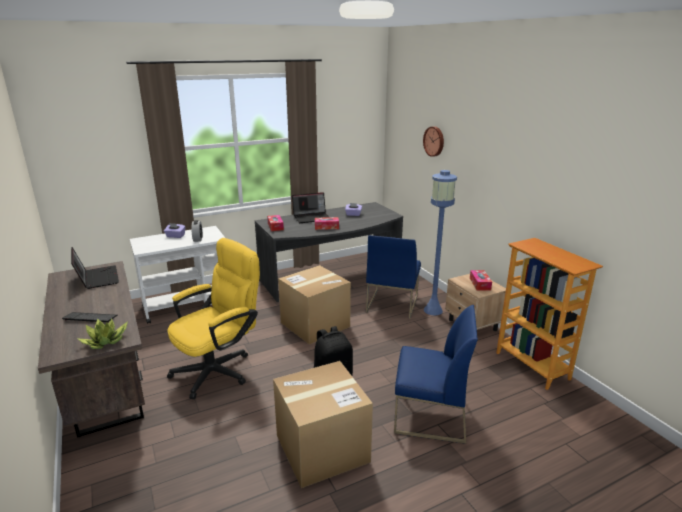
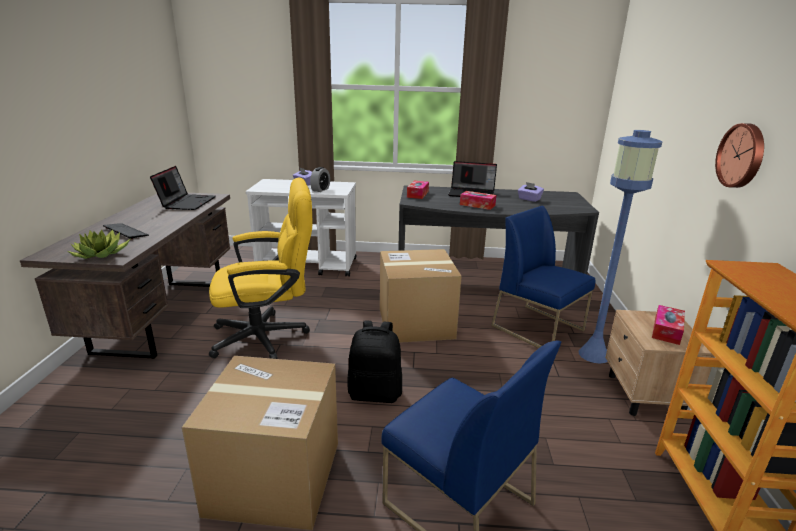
camera: 30 degrees right, 0 degrees up
(391, 303) = (538, 328): blue chair -> blue chair turned 90 degrees clockwise
(434, 141) = (663, 98): wall clock -> wall clock (742, 156)

